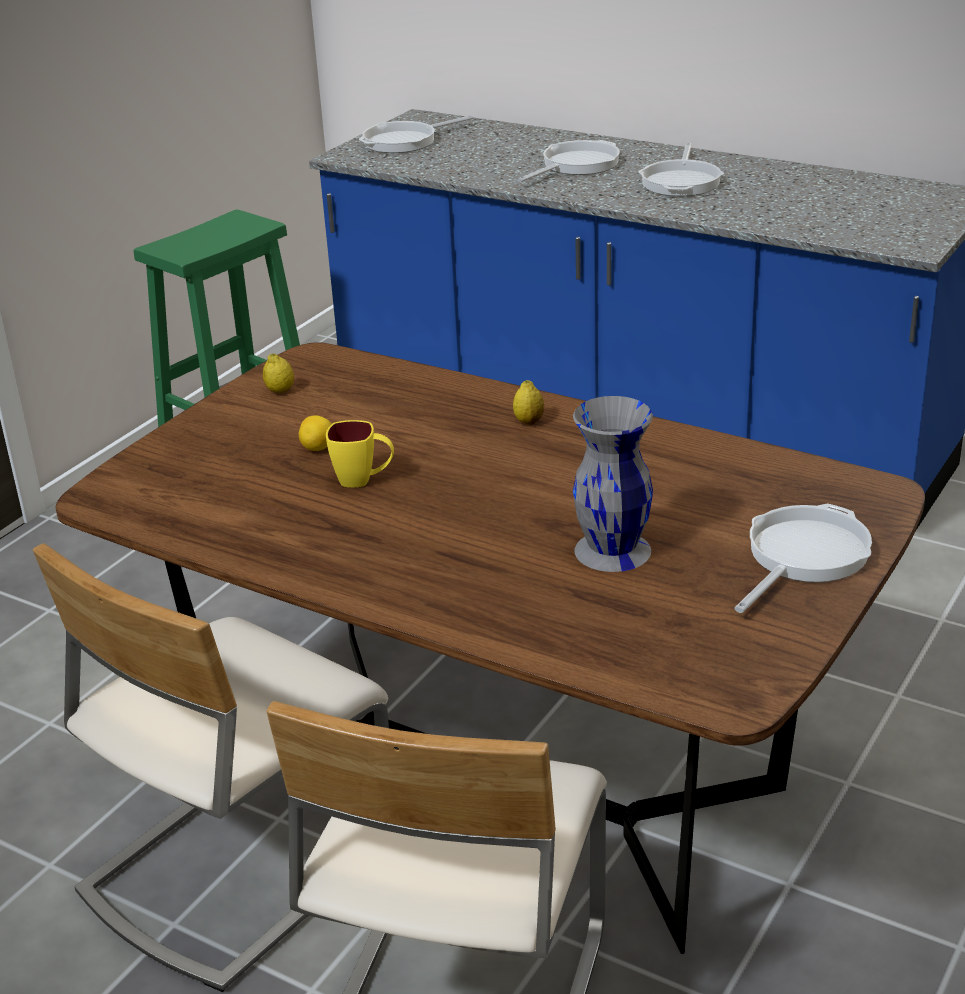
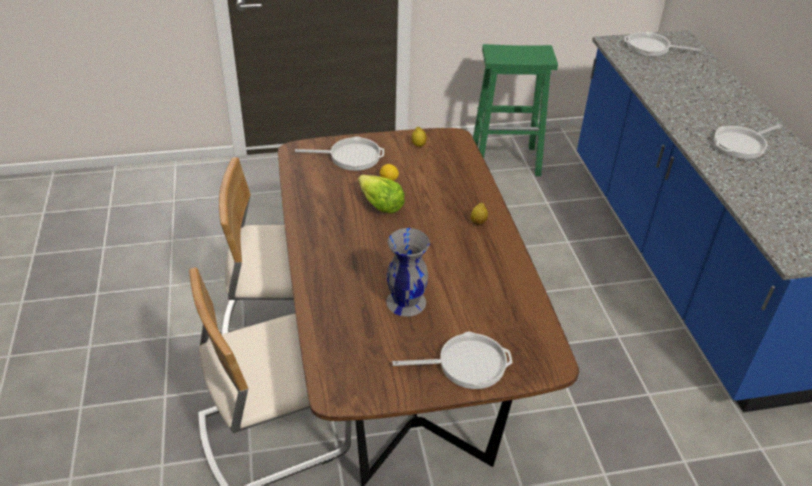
camera: 45 degrees right, 10 degrees up
(363, 480) = (380, 205): yellow mug -> lettuce
(576, 165) = (706, 105): frying pan -> frying pan (351, 157)

